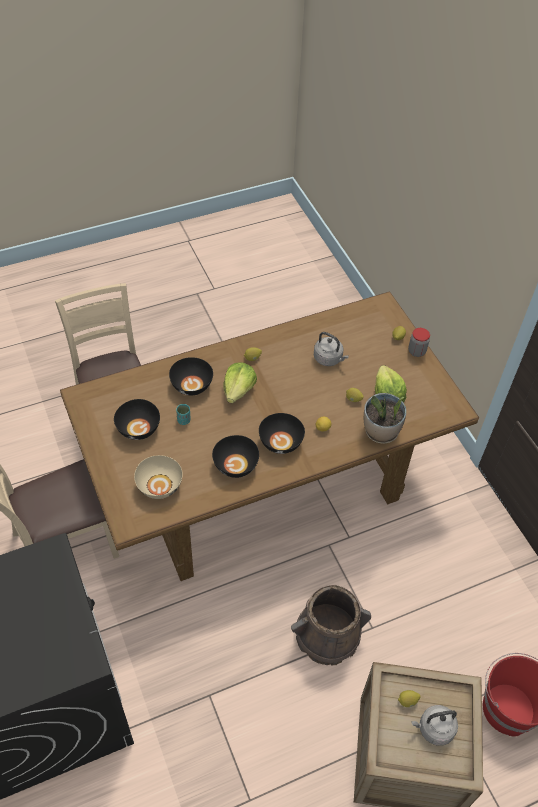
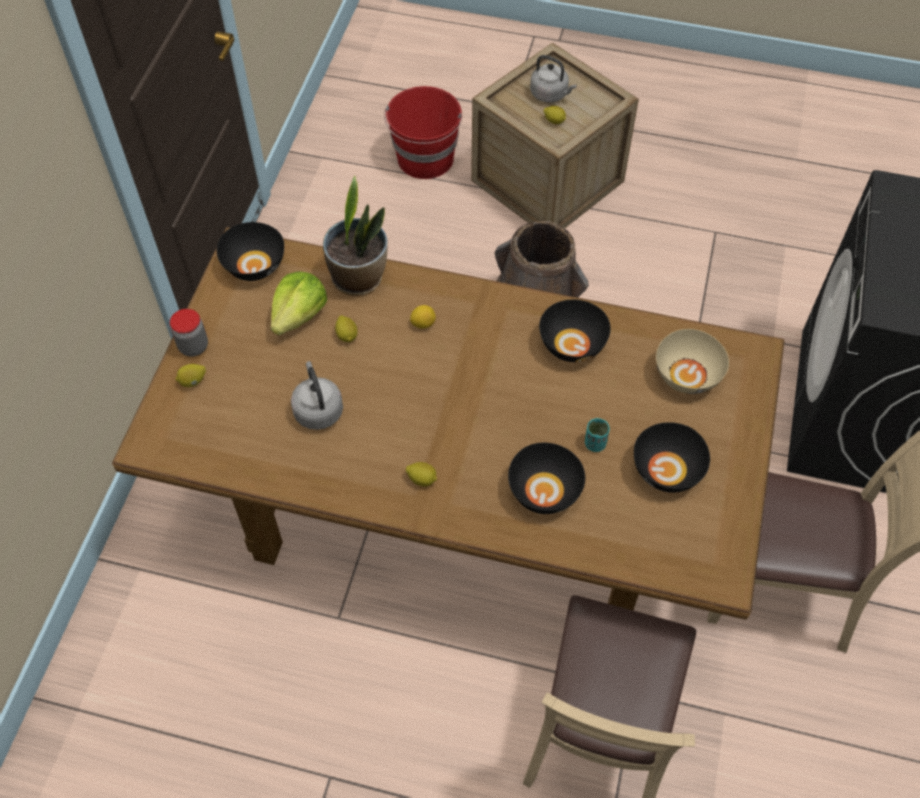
camera: 140 degrees left, 5 degrees up
(238, 390) = (484, 441): lettuce -> none
(280, 442) = (492, 338): black bowl -> black bowl (255, 265)

